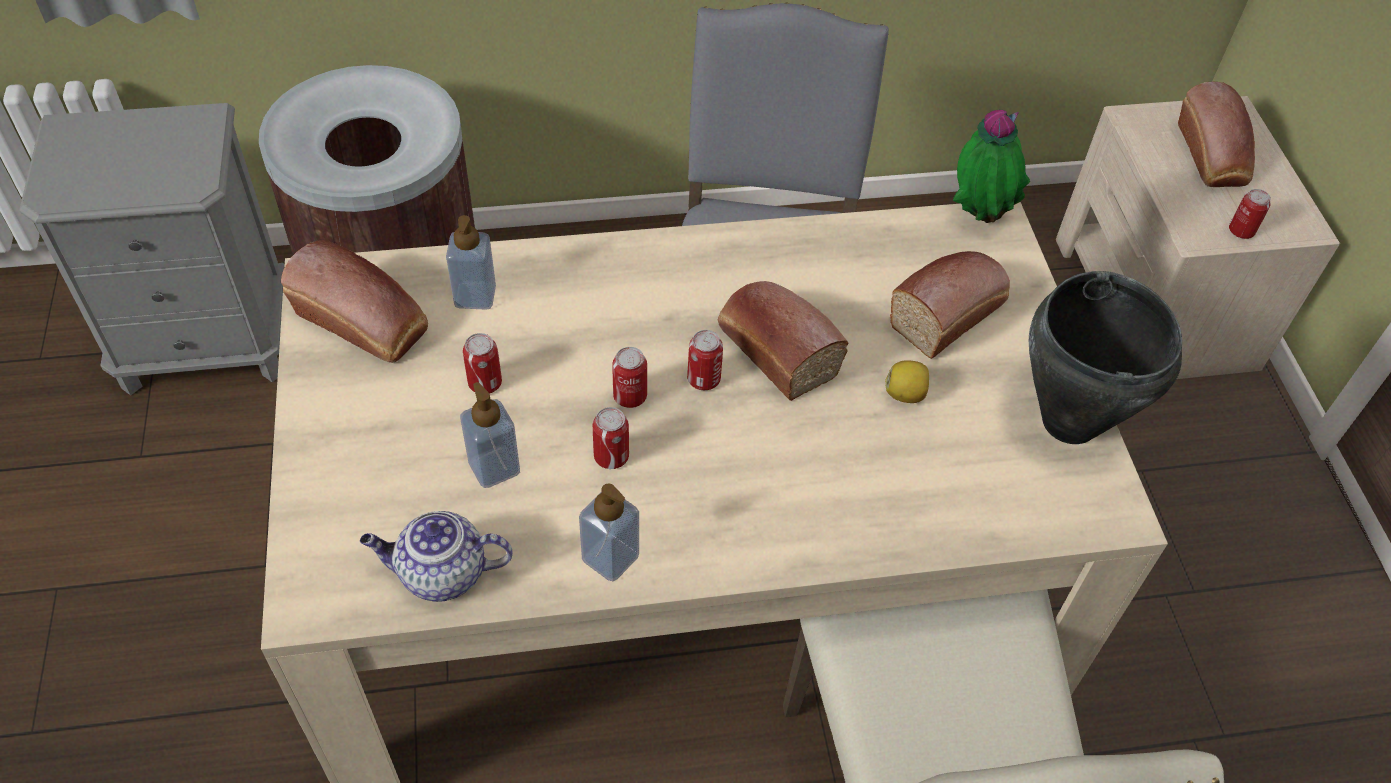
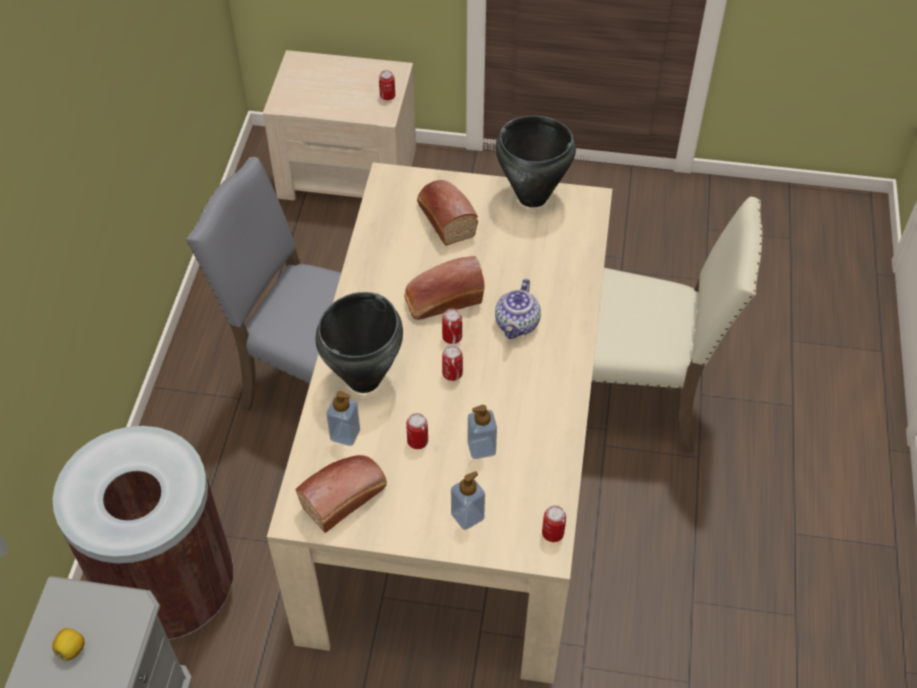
camera: 70 degrees left, 0 degrees up
(441, 574) = (545, 485): teapot -> teapot (517, 325)
(582, 293) = (365, 379): none -> black cooking pot
(610, 557) = (557, 406): soap dispenser -> soap dispenser (467, 516)
(611, 456) = (491, 392): can -> can (552, 533)
(905, 394) = (493, 254): lemon -> lemon (72, 649)
(978, 215) = (378, 183): potted plant -> none
(1212, 157) = (327, 84): bread -> none

